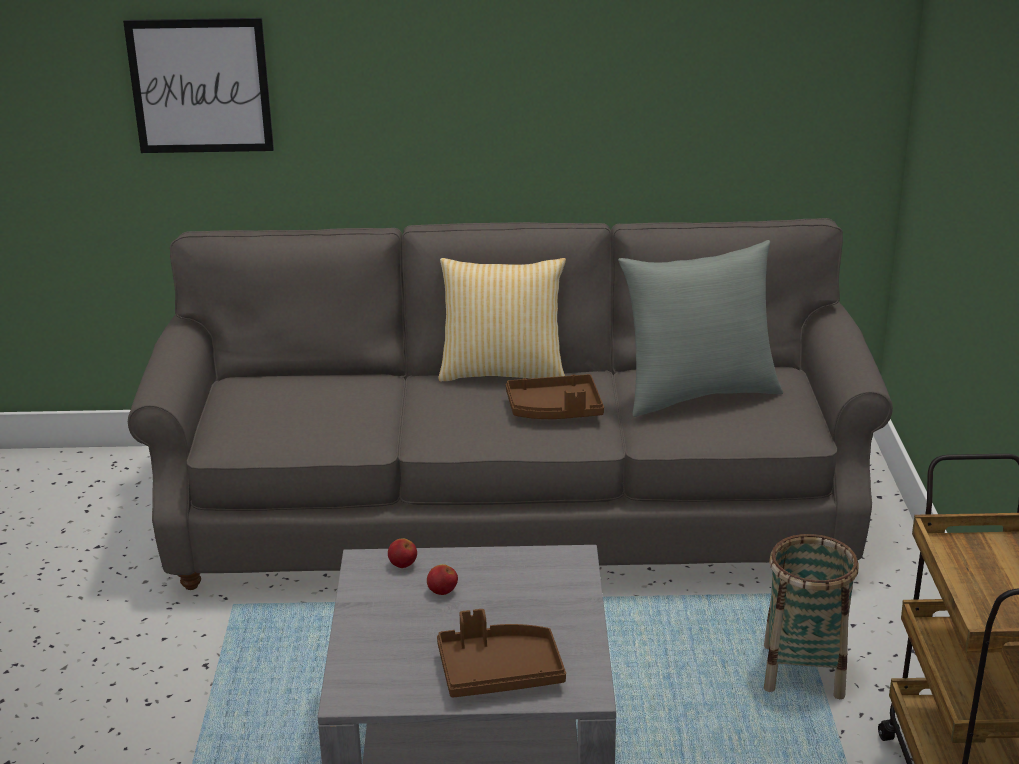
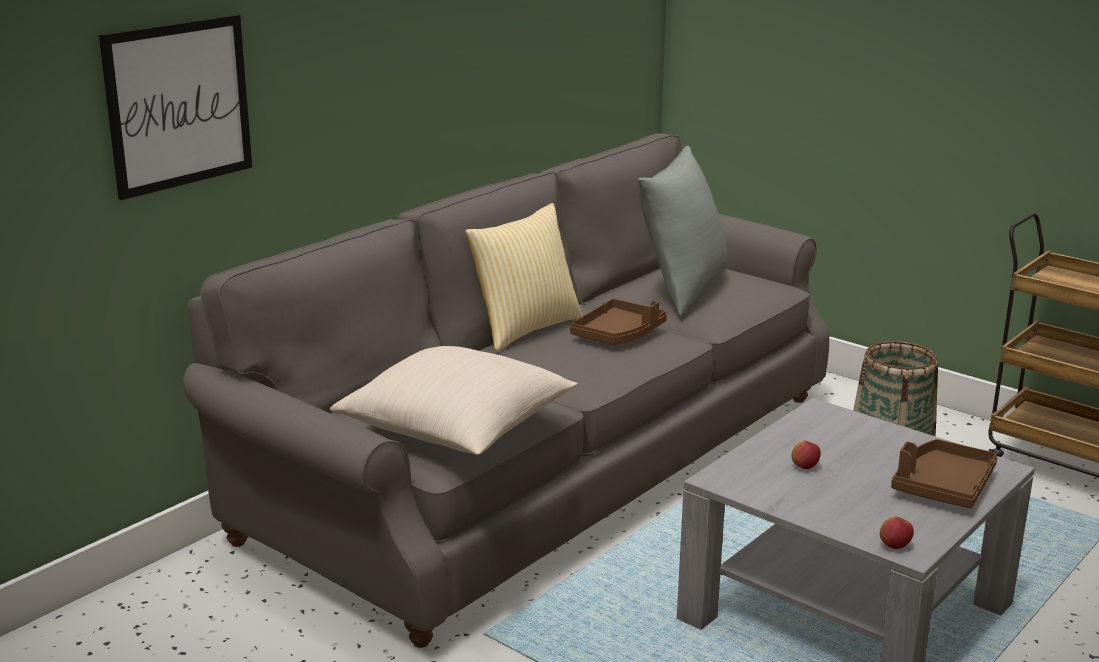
camera: 50 degrees left, 5 degrees down
(277, 424) = (456, 427): none -> beige pillow
(403, 565) = (744, 467): apple -> apple (894, 546)

